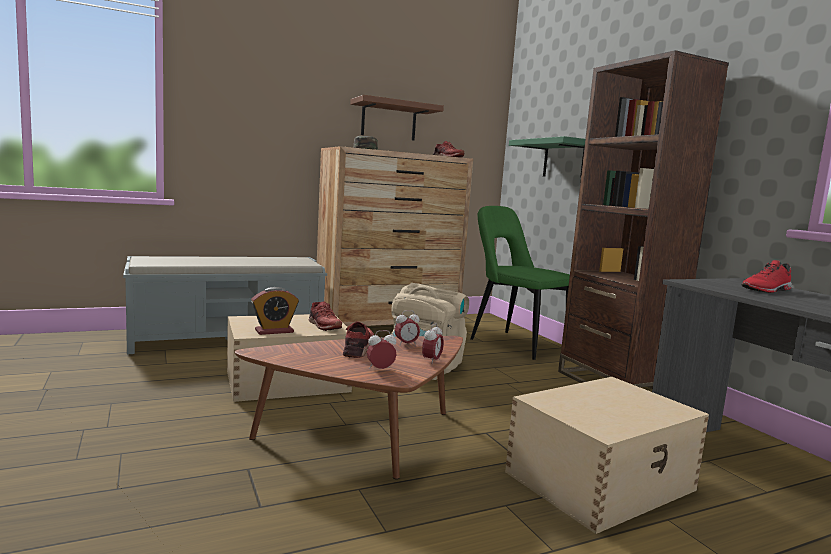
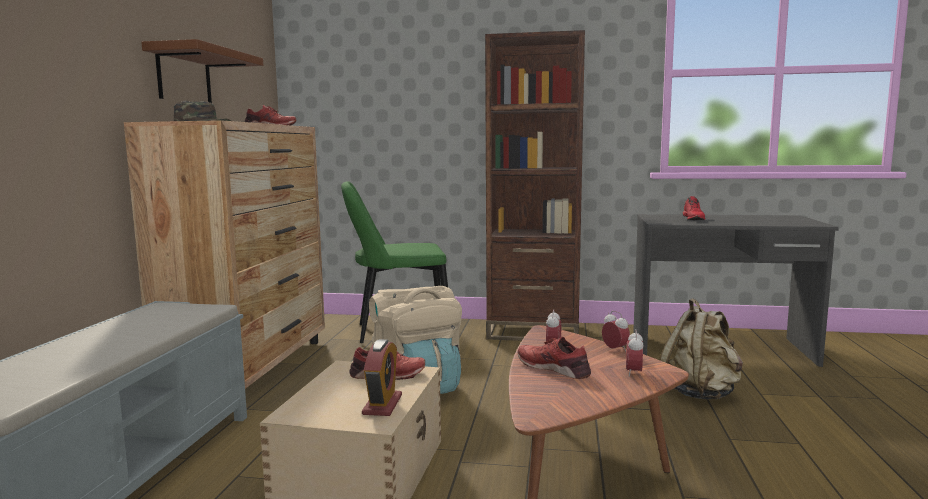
camera: 55 degrees left, 0 degrees up
(564, 159) = (390, 123): green shelf -> none
(602, 481) = (701, 393): beige storage box -> beige backpack

